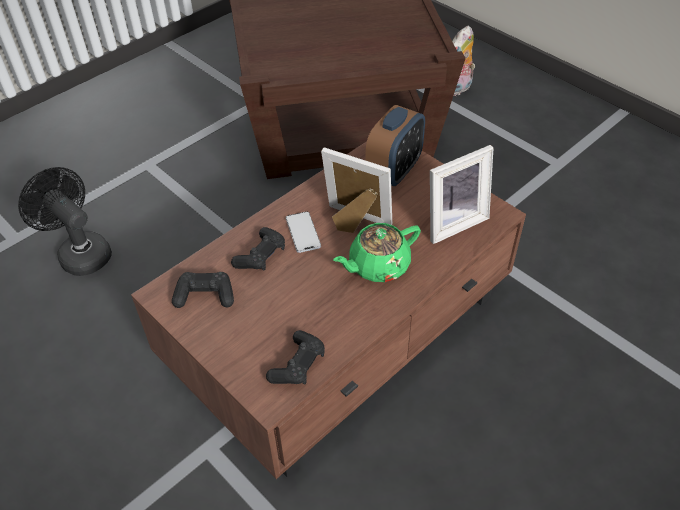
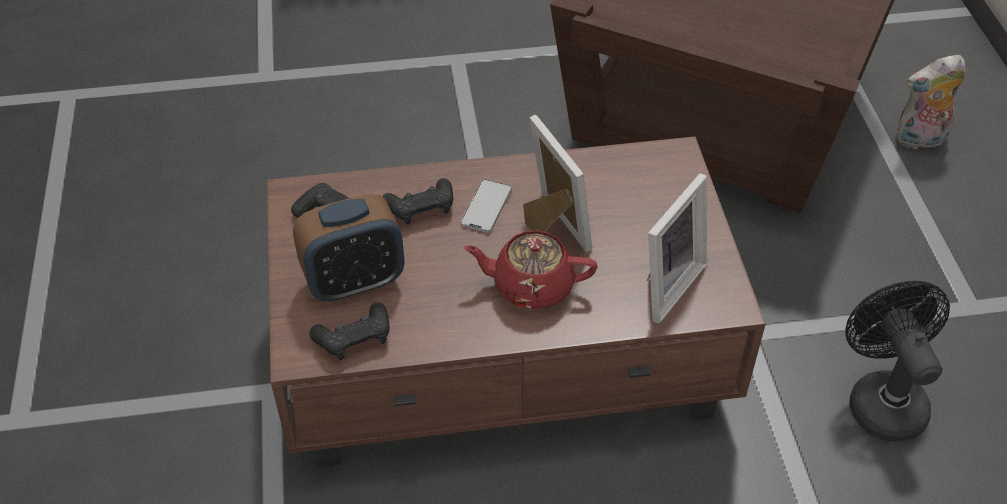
camera: 35 degrees right, 0 degrees up
(80, 253) = (314, 123): black fan -> black fan (881, 399)
(377, 265) = (531, 285): green teapot -> red teapot
(394, 171) = (653, 191): alarm clock -> alarm clock (354, 281)
(452, 222) = (664, 284): picture frame -> picture frame turned 60 degrees counterclockwise

